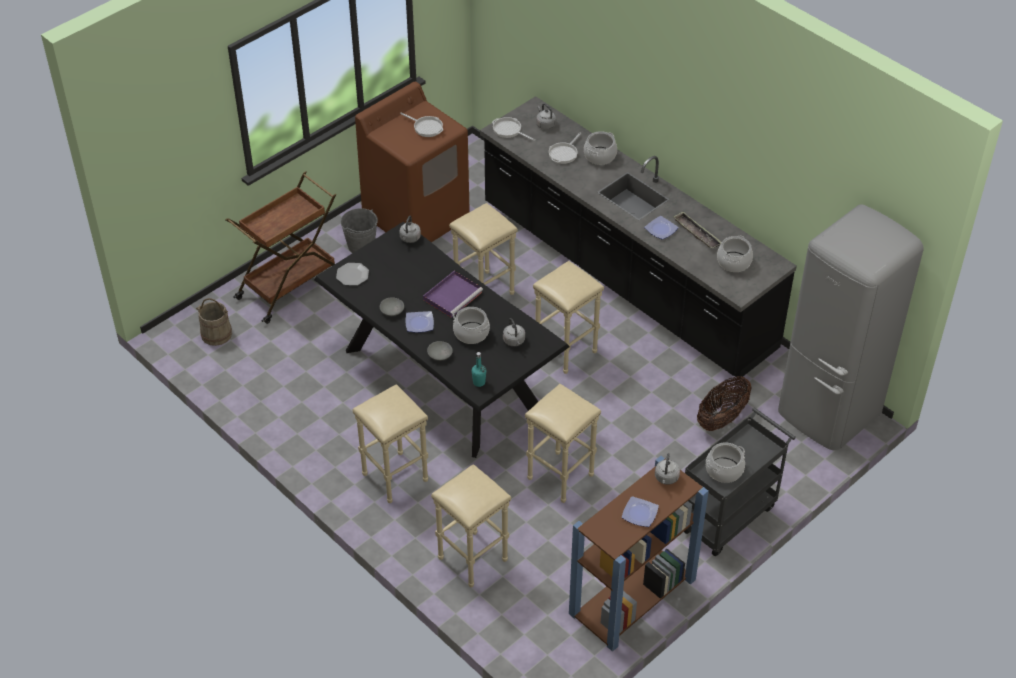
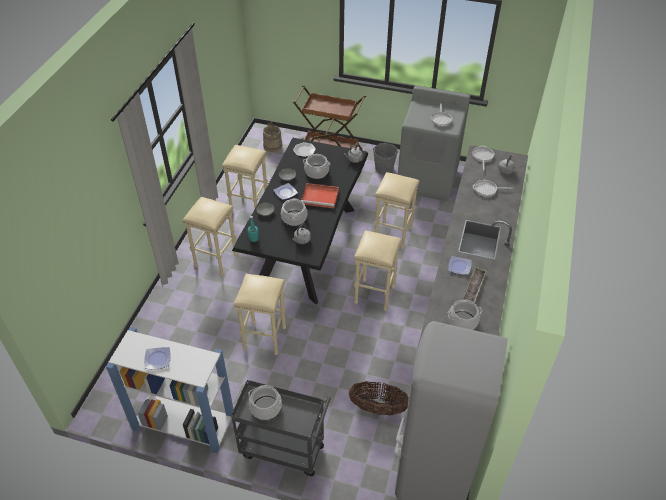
camera: 60 degrees right, 0 degrees up
(417, 217) = (427, 180): brown washing machine -> grey washing machine
(453, 295) = (321, 197): purple tray -> red tray
(471, 558) = (172, 322): beige stool -> beige stool (249, 205)
(600, 156) = (502, 207): cooking pot -> cooking pot (316, 172)
(631, 597) = (183, 421): brown bookcase -> white bookcase
(666, 478) = (200, 361): grey kettle -> none

